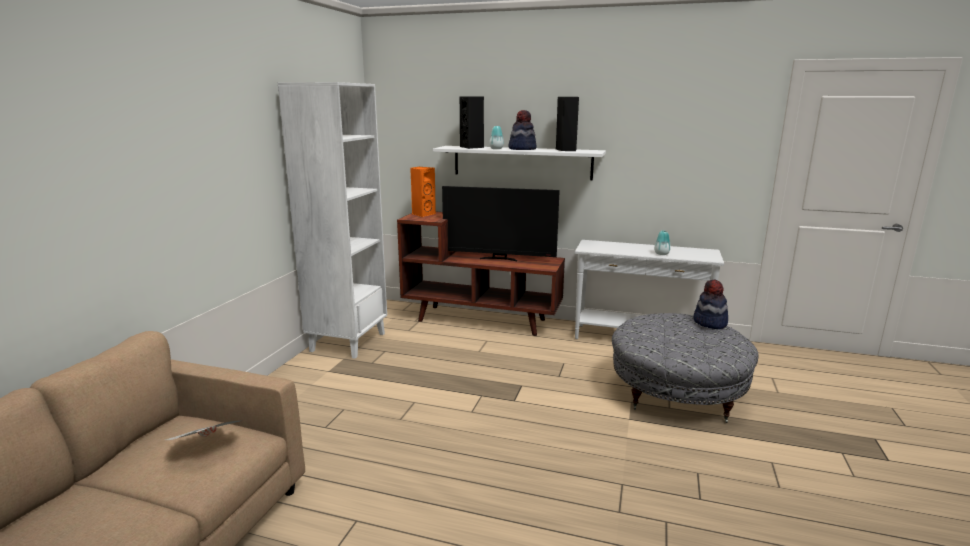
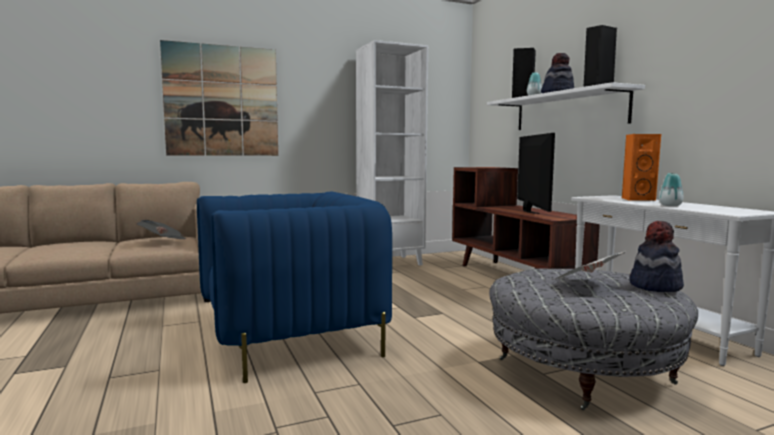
camera: 50 degrees right, 10 degrees down
(134, 183) = (222, 101): none -> picture
(423, 214) = (485, 167): orange speaker -> orange speaker (636, 199)
(487, 477) = (293, 337): none -> blue armchair
(499, 259) = (529, 211): television -> television turned 150 degrees counterclockwise
(691, 336) = (586, 285): none -> newspaper

